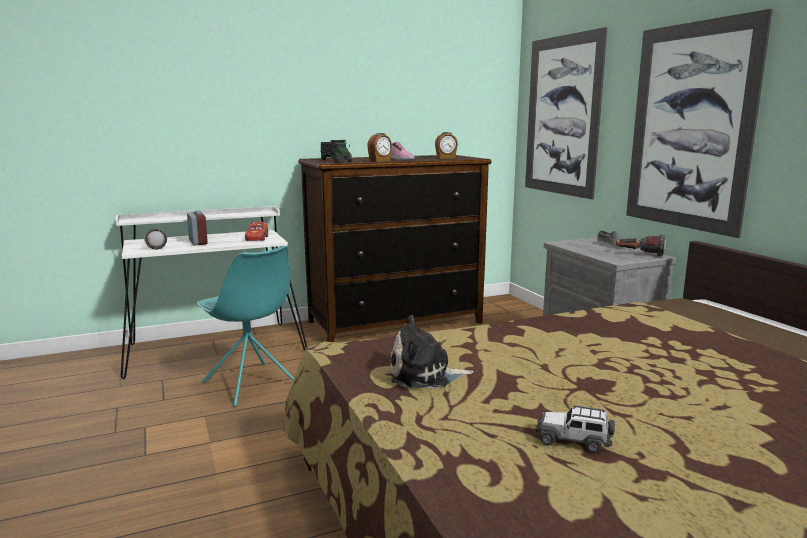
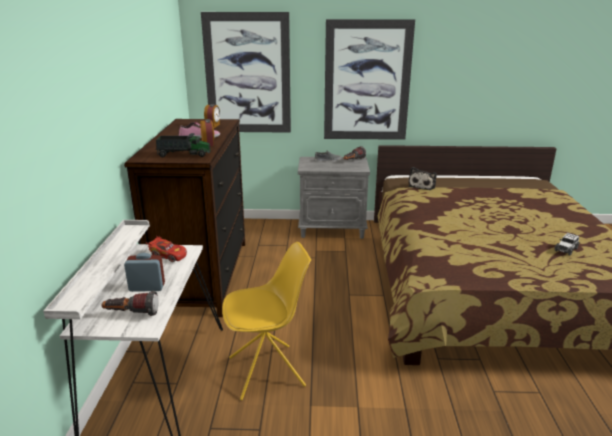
camera: 65 degrees left, 10 degrees up
(251, 385) = (268, 371): turquoise chair -> yellow chair
(424, 375) = (490, 262): plush toy -> plush toy (422, 187)

